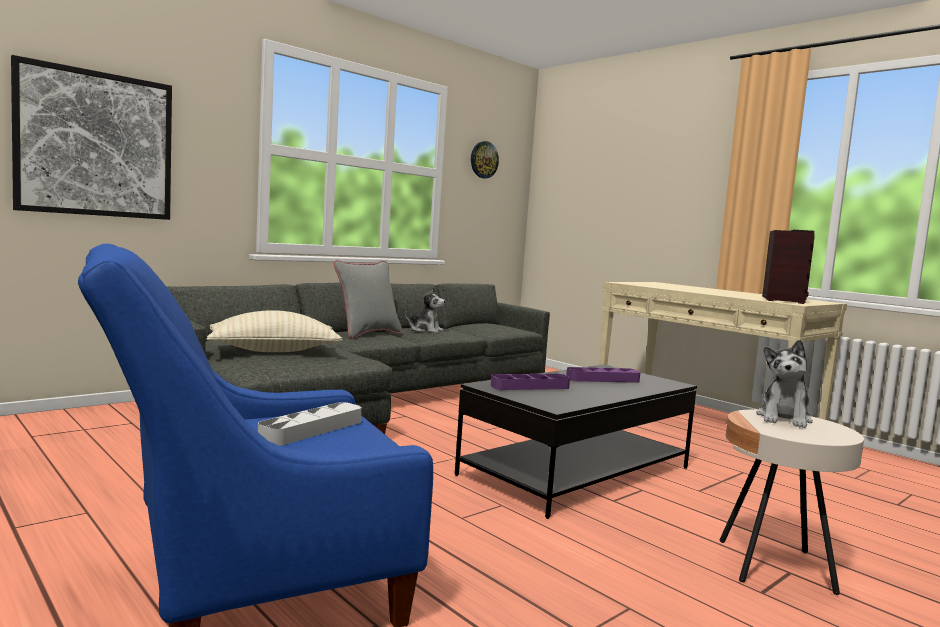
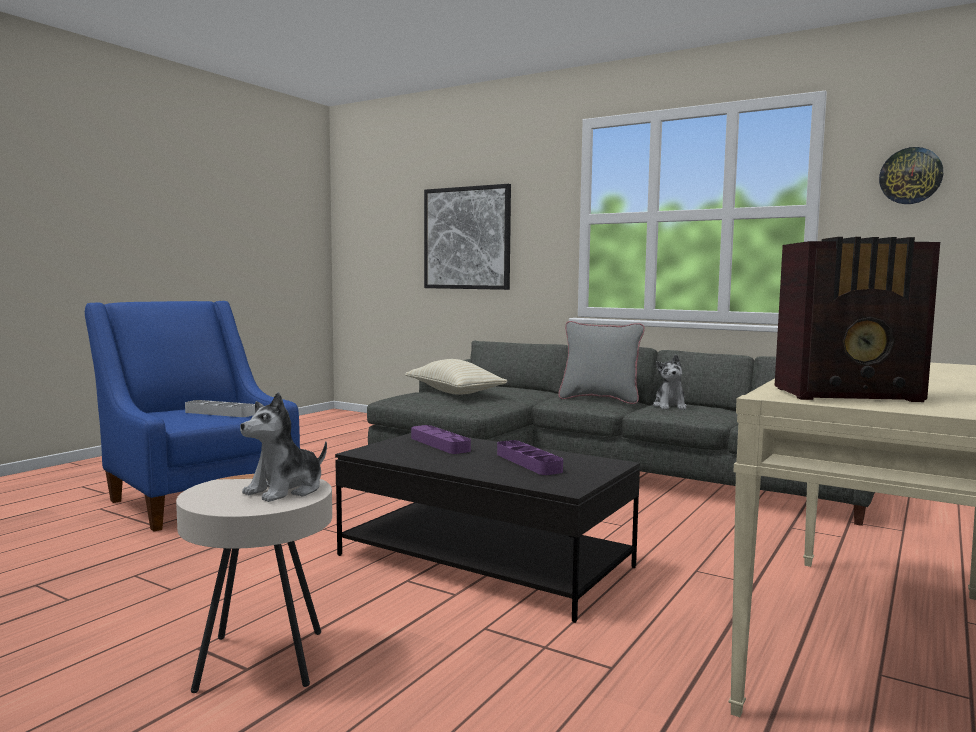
camera: 75 degrees right, 0 degrees up
(784, 418) = (286, 490): plush toy -> plush toy turned 60 degrees counterclockwise

